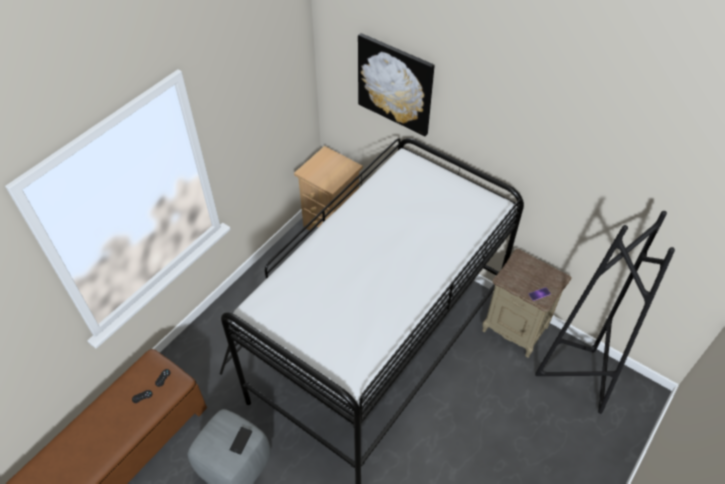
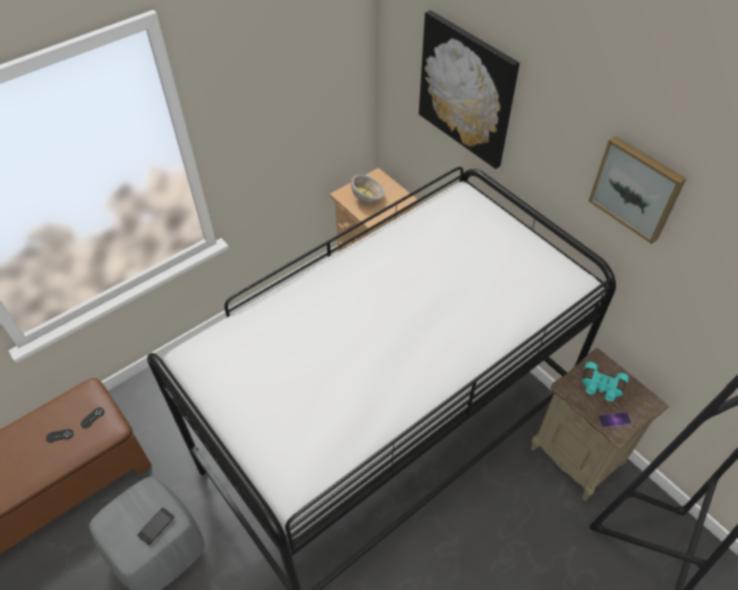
camera: 15 degrees right, 0 degrees up
(324, 170) = (367, 198): none -> bowl
(525, 274) = (601, 387): none -> turquoise binoculars
(527, 137) = (637, 188): none -> picture

